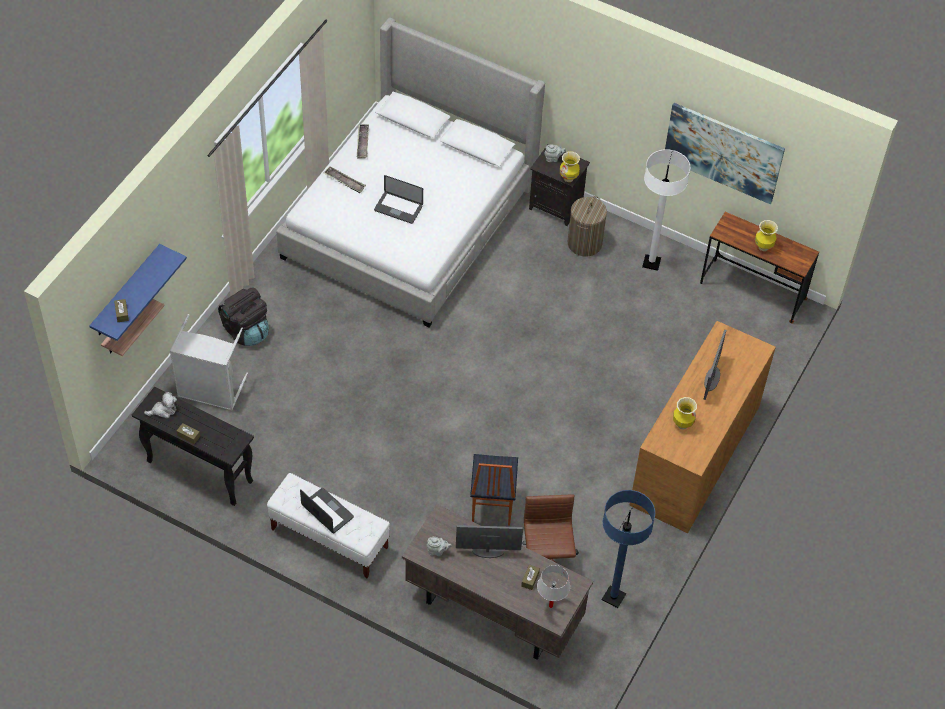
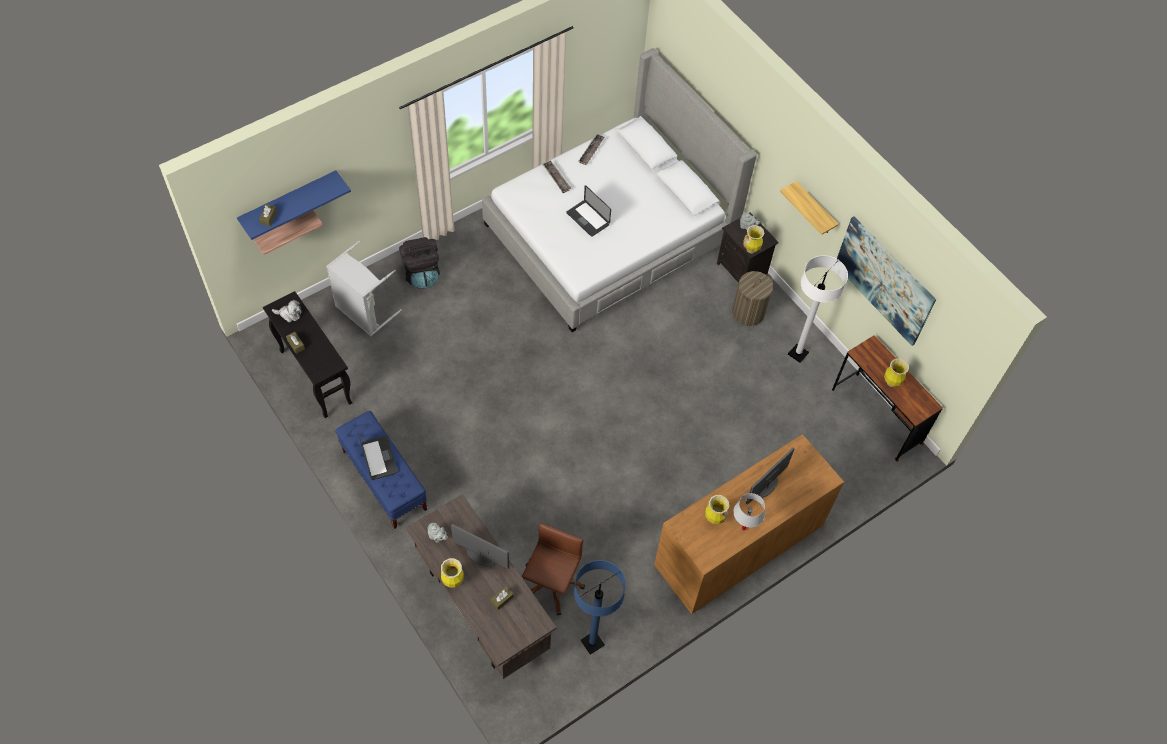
camera: 25 degrees right, 5 degrees up
(329, 538) = (384, 480): white bench -> blue bench
(475, 583) = (452, 581): none -> vase
(491, 505) = (534, 511): chair -> none
(550, 606) = (505, 633): white table lamp -> white table lamp (743, 528)
(626, 113) = (815, 209): none -> shelf

